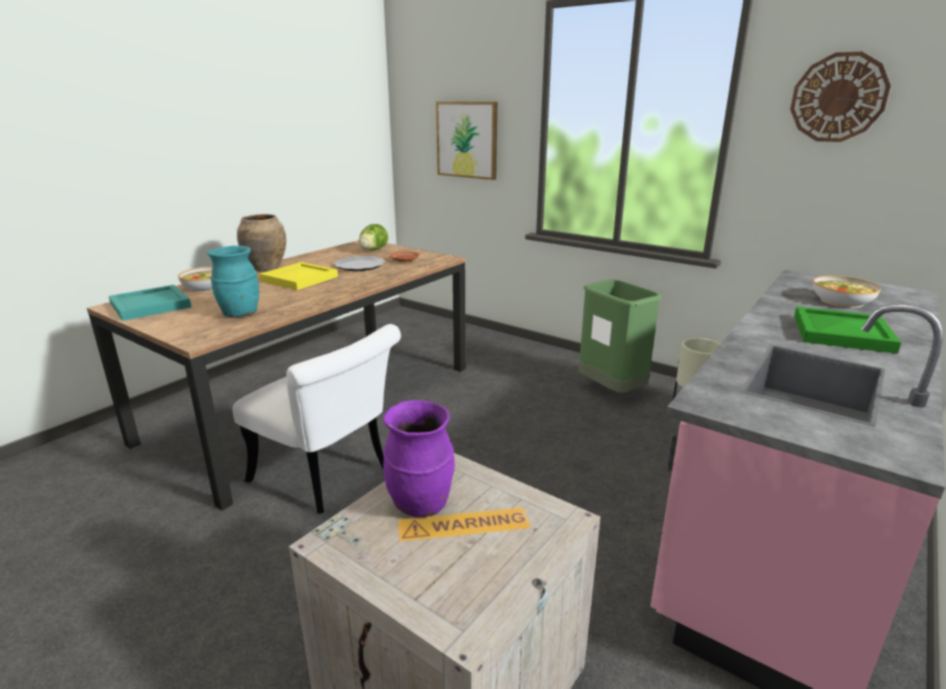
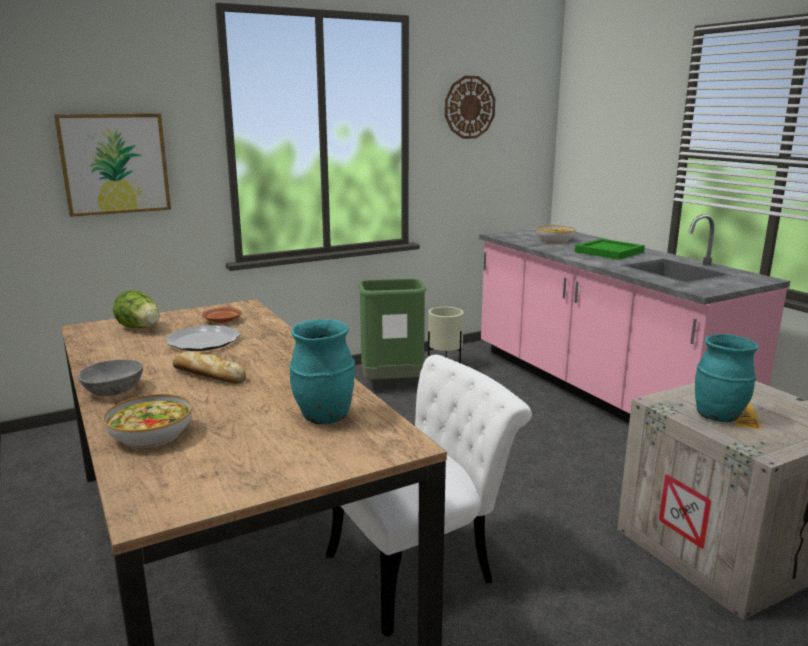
camera: 65 degrees left, 5 degrees down
(151, 305) = (191, 479): turquoise tray -> none
(266, 268) = (114, 390): brown vase -> grey bowl
(299, 278) = (207, 375): yellow tray -> bread
(421, 505) = (718, 416): purple vase -> turquoise vase

